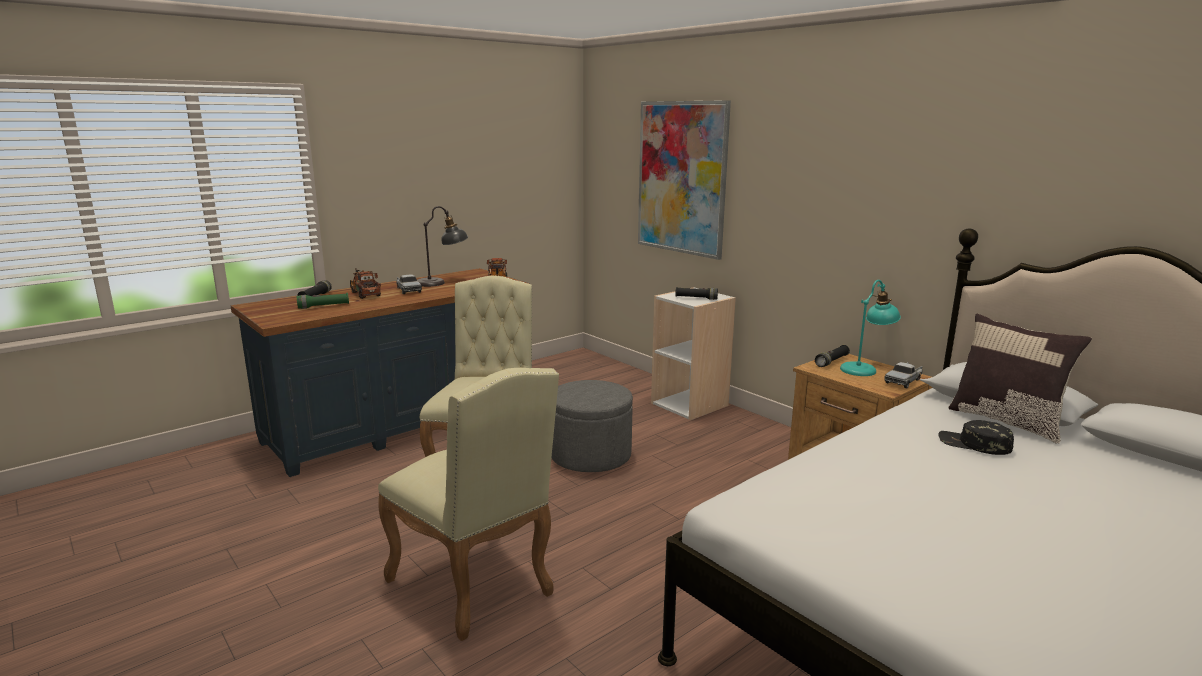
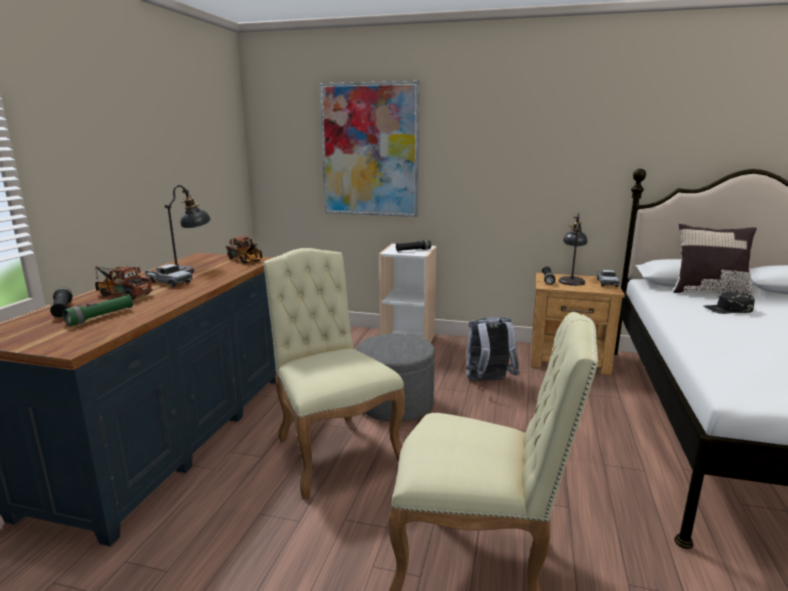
camera: 35 degrees left, 0 degrees up
(712, 465) = (488, 382): none -> grey backpack
(866, 367) = (571, 279): turquoise table lamp -> grey table lamp

